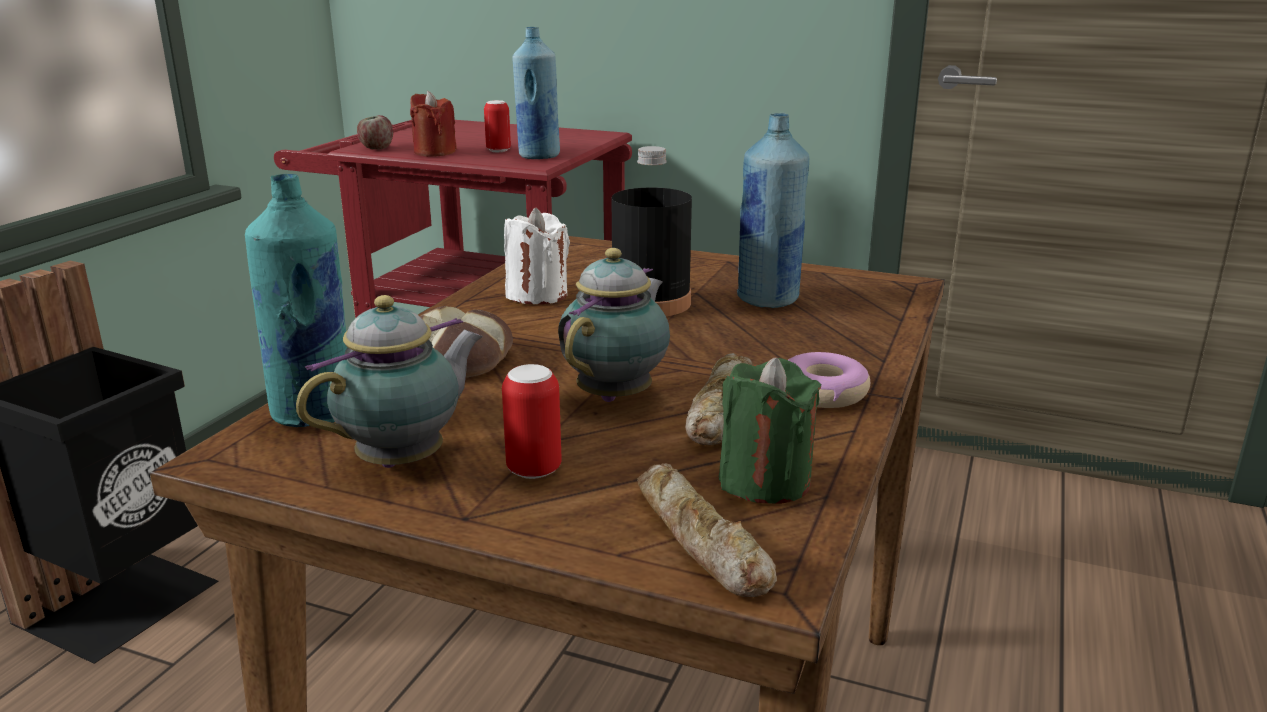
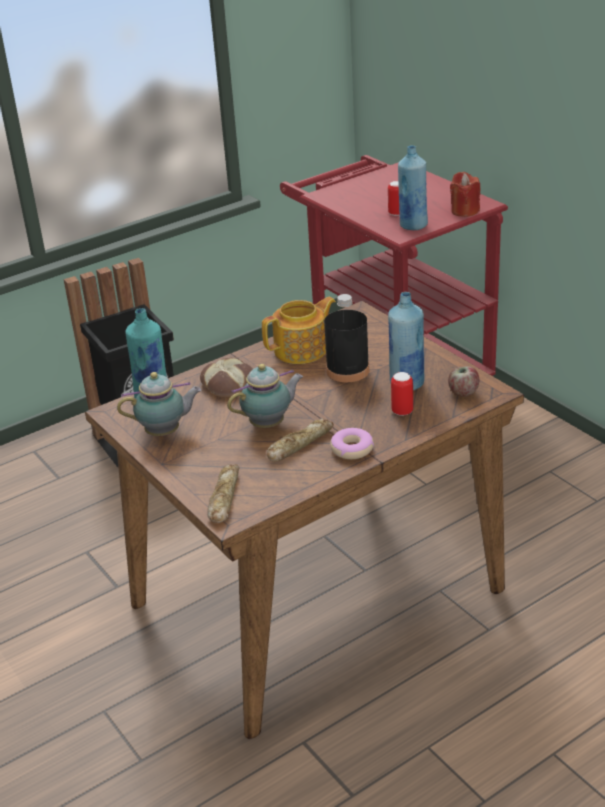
camera: 35 degrees right, 10 degrees up
(376, 148) = (329, 196): apple -> apple (463, 393)
(434, 152) = (357, 208): red candle -> red candle (464, 211)
(534, 470) = (202, 451): can -> can (402, 411)
(537, 295) = (302, 350): white candle -> teapot
(764, 481) = (274, 483): green candle -> none

